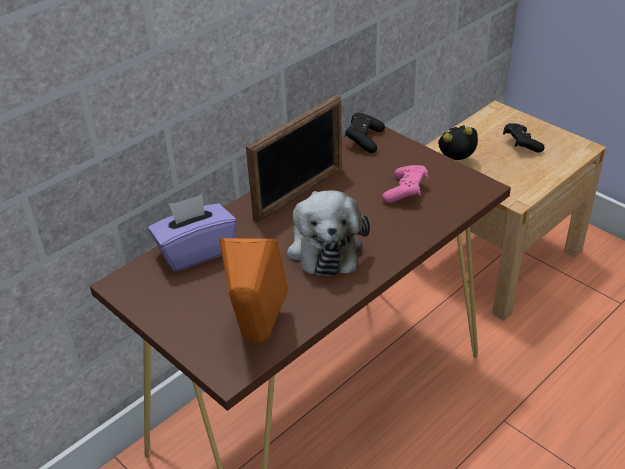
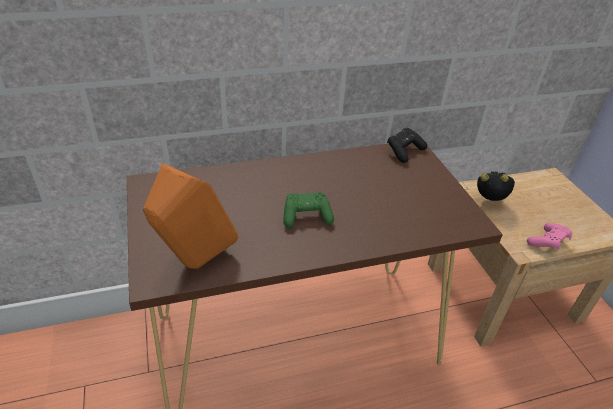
camera: 25 degrees right, 0 degrees up
(195, 251) = (213, 181): purple tissue box -> none
(299, 194) = (322, 171): picture frame -> none
(324, 246) = (306, 217): plush toy -> green game controller
(406, 192) = (406, 202): pink game controller -> pink game controller (547, 243)
(521, 145) = (556, 209): black game controller -> none

